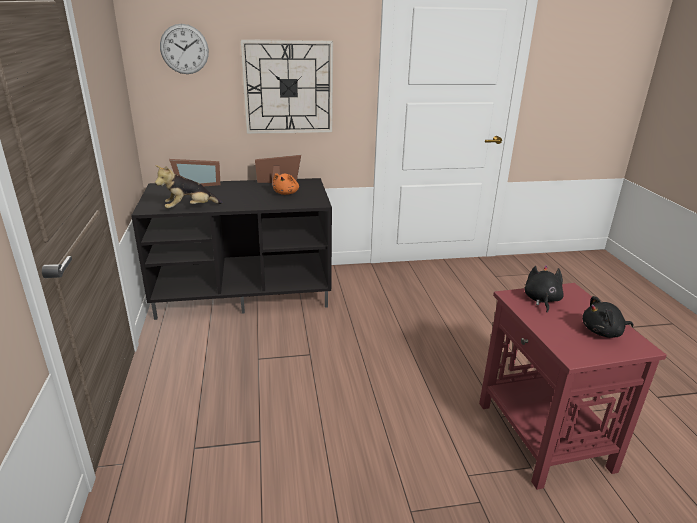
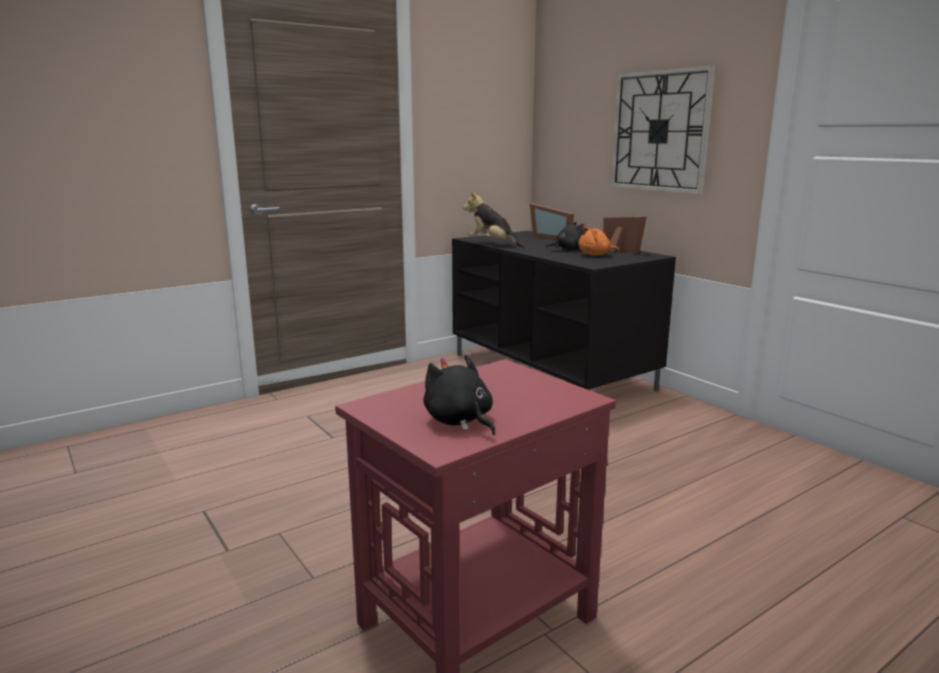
camera: 65 degrees right, 10 degrees down
(184, 49) = (574, 89): wall clock -> none
(541, 300) = (515, 382): black plush toy -> black plush toy (568, 250)

